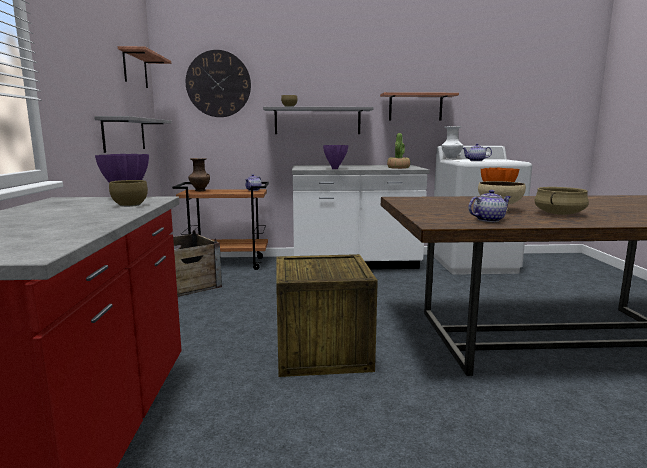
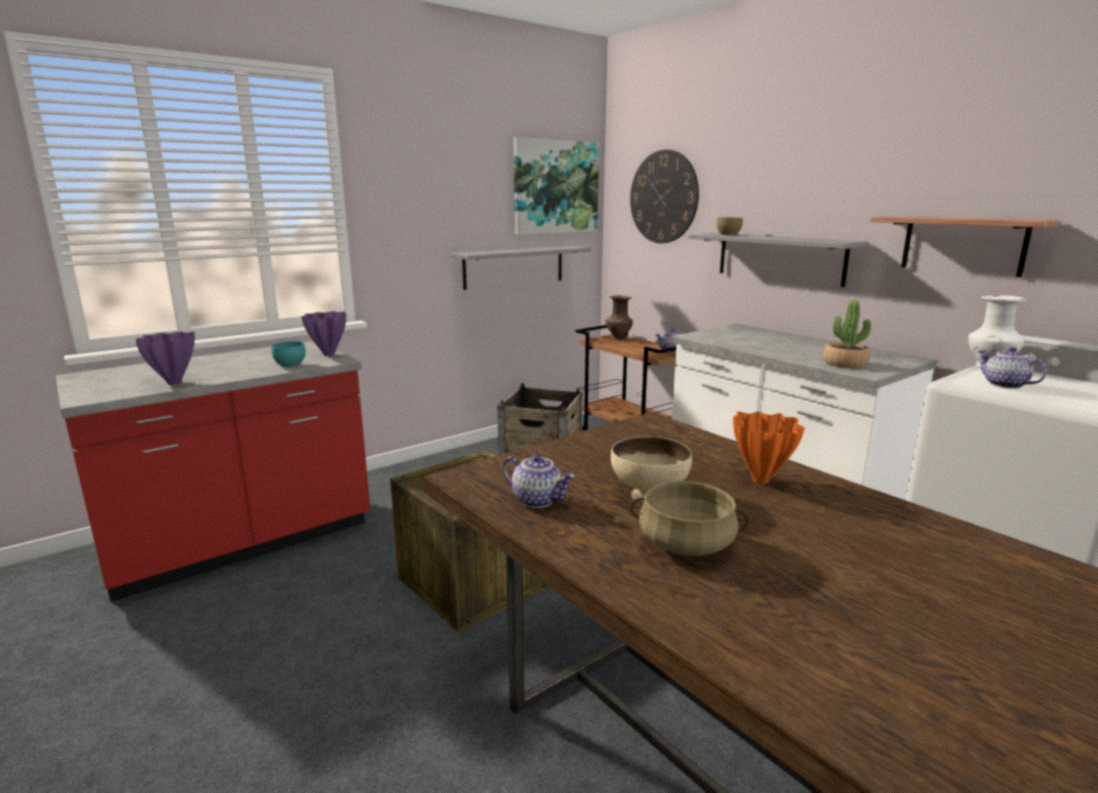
camera: 55 degrees right, 5 degrees up
(131, 205) = (291, 365): brown bowl -> turquoise bowl
(135, 69) = (555, 187): shelf -> picture
(335, 169) = (731, 345): purple vase -> purple vase (173, 383)

